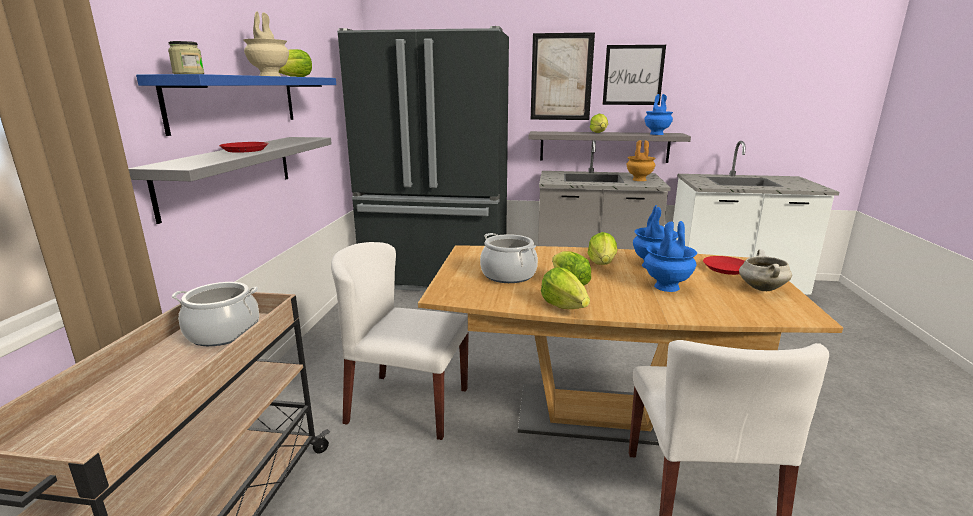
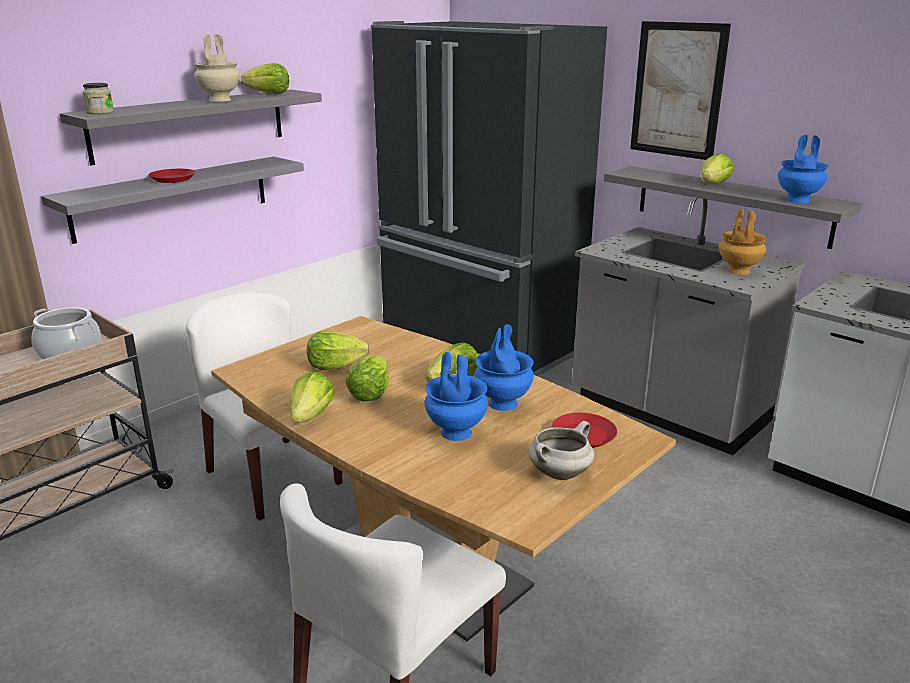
camera: 35 degrees right, 5 degrees up
(237, 101) = (190, 125): blue shelf -> grey shelf
(508, 275) = (335, 366): cooking pot -> lettuce
(633, 75) = (785, 96): picture -> none

